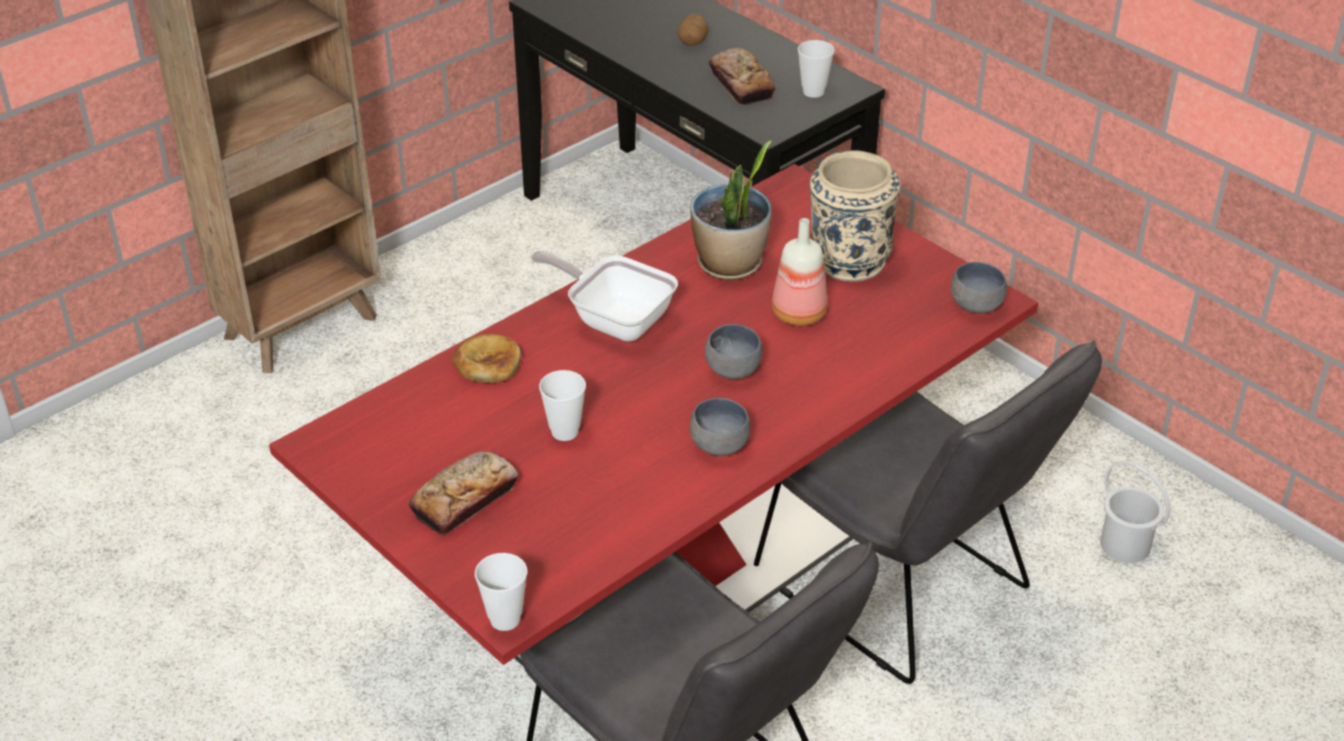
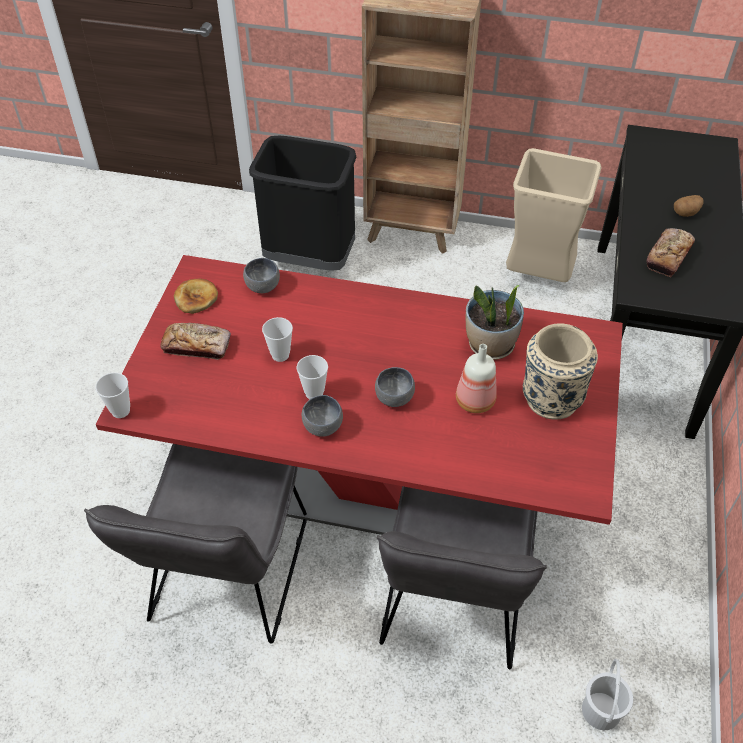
camera: 55 degrees right, 10 degrees up
(227, 444) = (310, 259): none -> black trash can
(487, 363) = (309, 294): bread -> bread (196, 298)
(514, 266) = (538, 278): none -> beige trash can
(614, 319) = (391, 323): frying pan -> none
(813, 92) = (702, 292): cup -> cup (314, 393)
(978, 306) = (572, 487): grey bowl -> grey bowl (263, 287)

